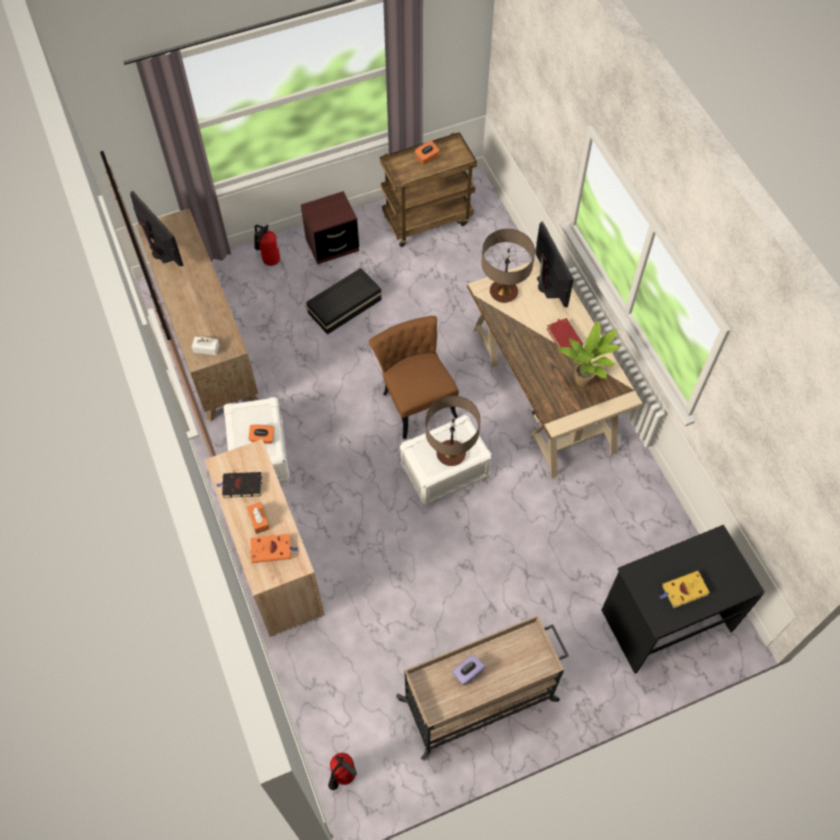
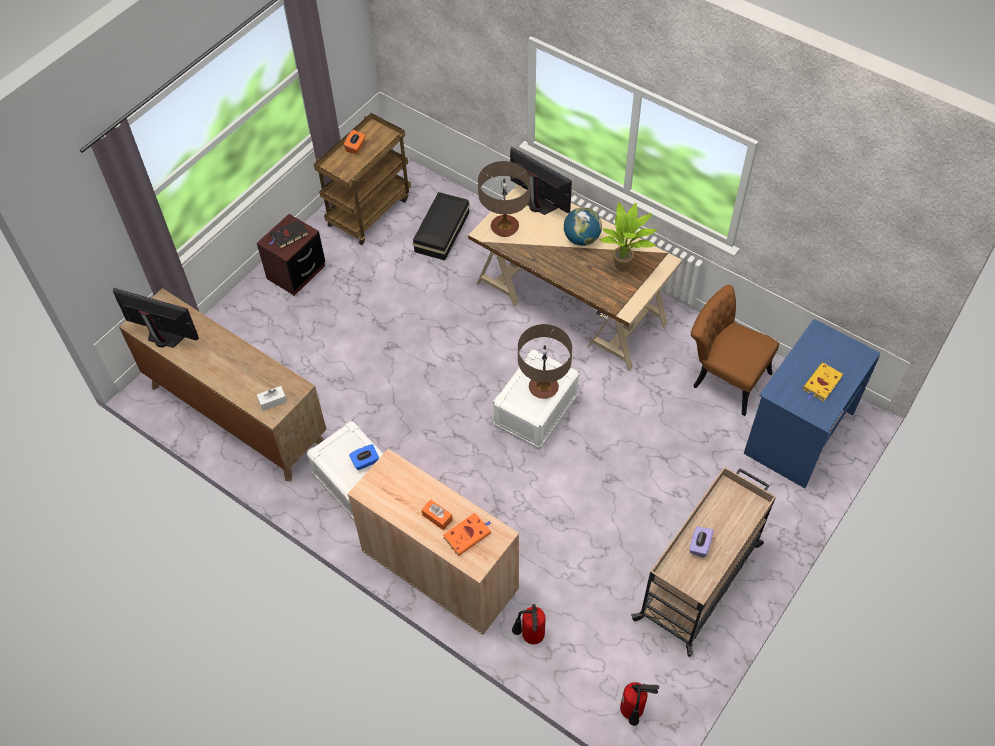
camera: 30 degrees left, 5 degrees down
(241, 486) = (399, 498): black book -> black book (288, 236)
(262, 438) = (365, 462): orange tissue box -> blue tissue box
(268, 260) = (244, 314): fire extinguisher -> fire extinguisher (529, 636)
(346, 306) = (347, 319): black storage box -> black storage box (443, 231)
(415, 399) = (467, 366): brown chair -> brown chair (724, 377)
(564, 337) = (581, 239): red book -> globe
(666, 619) = (798, 432): black desk -> blue desk

